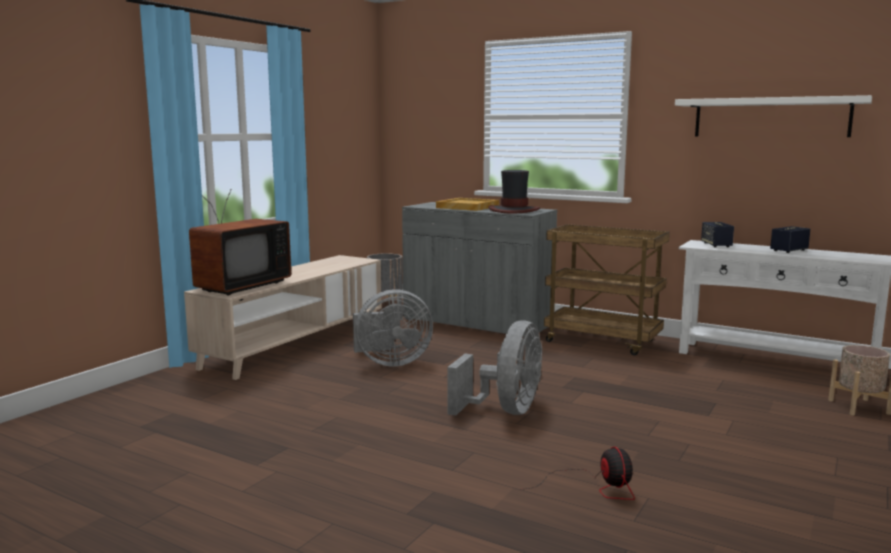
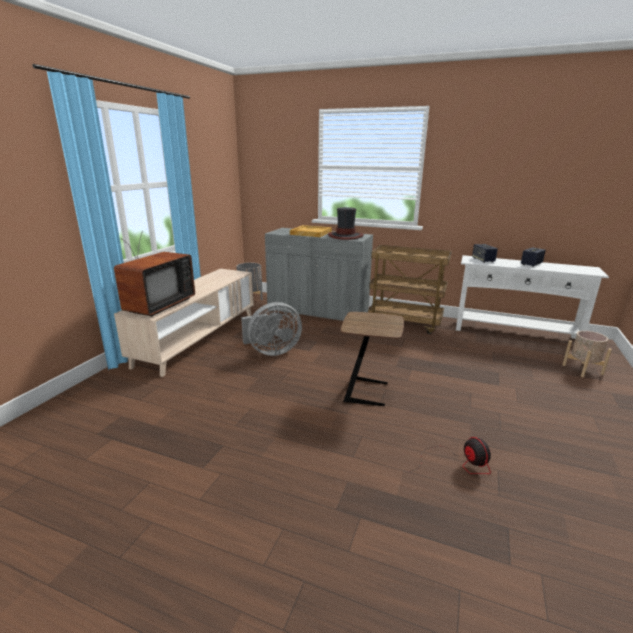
camera: 10 degrees left, 10 degrees up
(506, 411) = (368, 392): grey fan -> brown side table
(770, 117) = (523, 172): white shelf -> none

